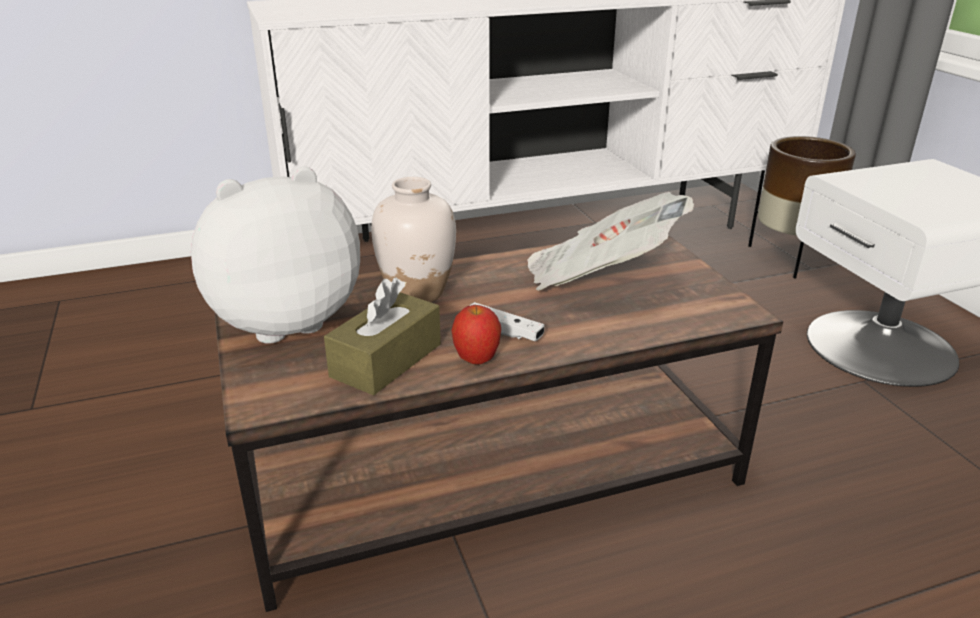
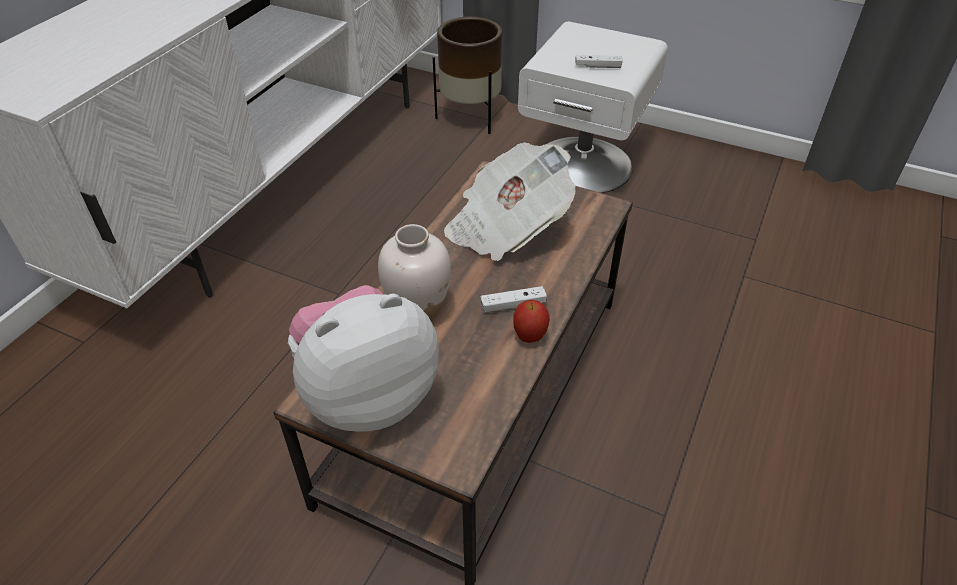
camera: 45 degrees left, 15 degrees up
(283, 321) = (367, 395): plush toy -> plush toy turned 45 degrees clockwise
(386, 360) = (481, 375): brown tissue box -> none
(911, 198) = (598, 66): none -> white game controller

